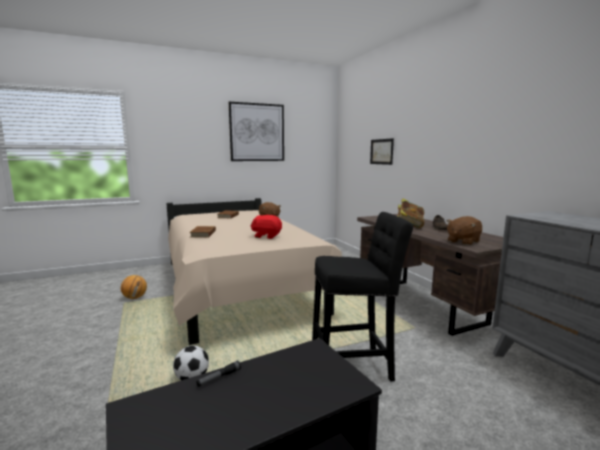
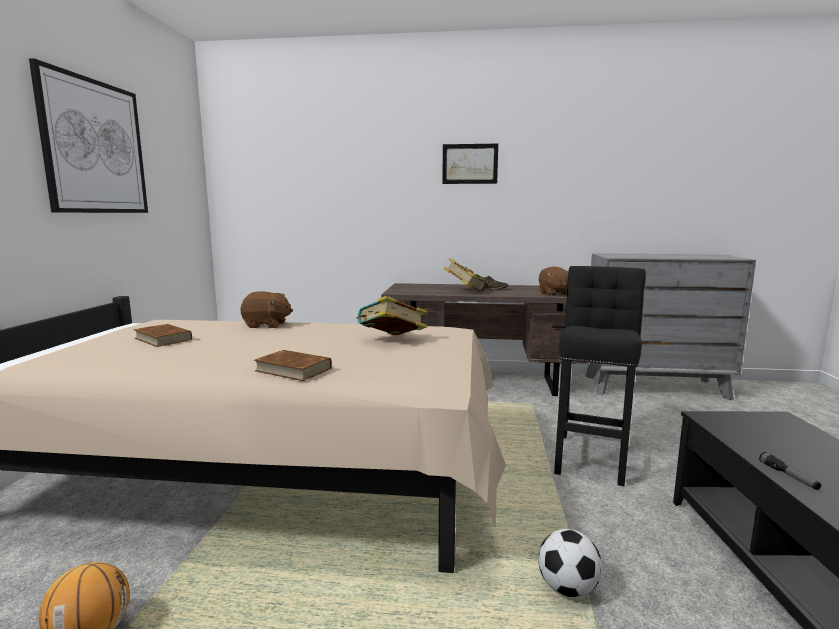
camera: 60 degrees left, 0 degrees up
(266, 236) = (391, 340): red plush toy -> book
(381, 151) = (339, 198): picture -> picture (470, 164)

